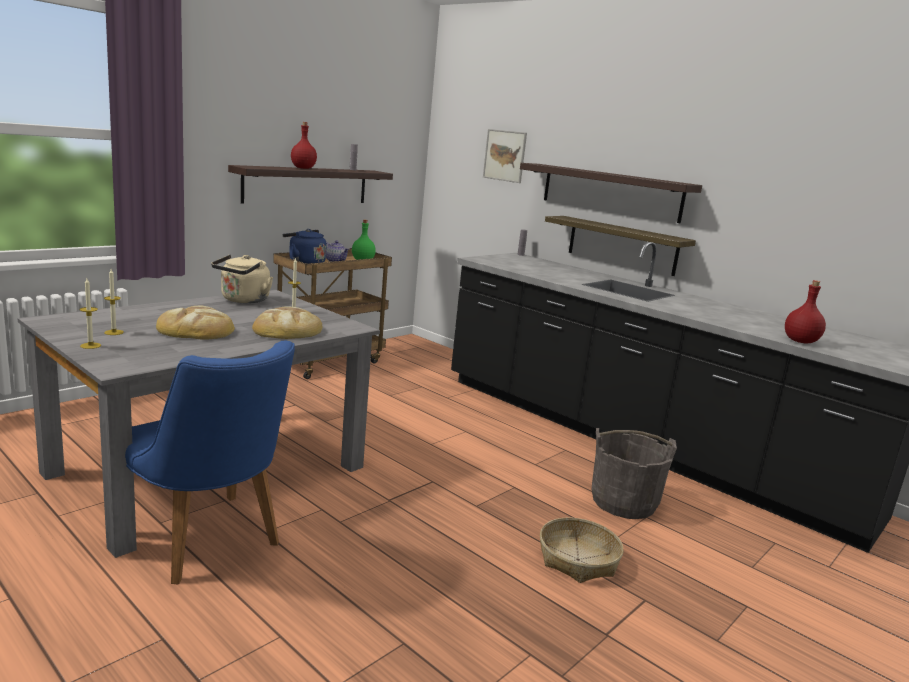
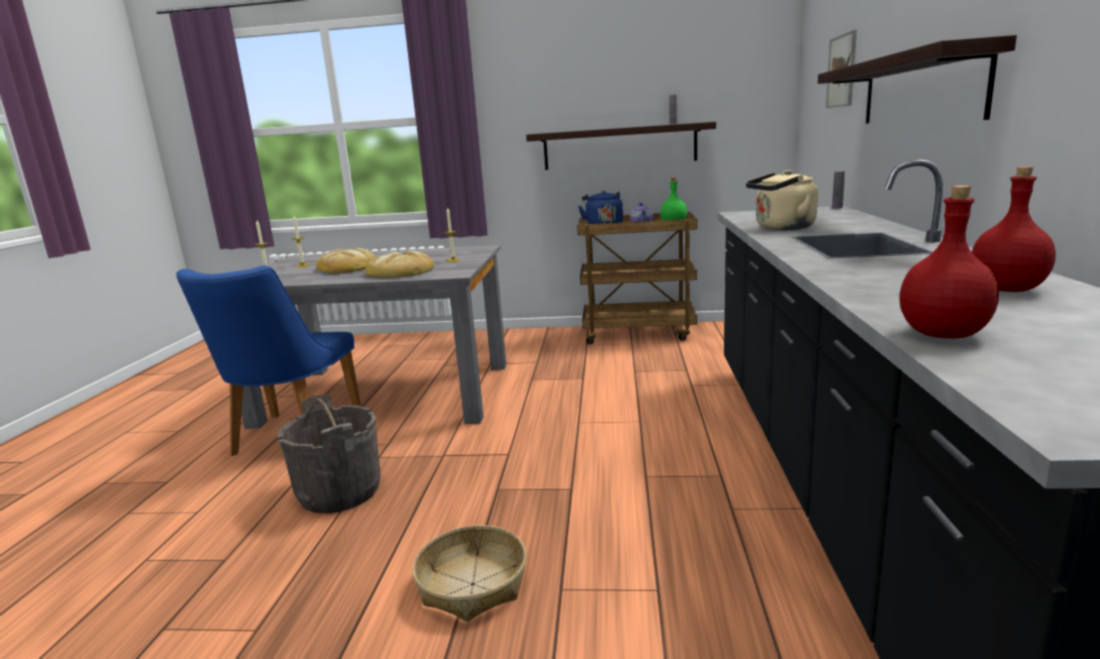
camera: 55 degrees right, 0 degrees up
(243, 300) = (446, 251): beige kettle -> beige kettle (781, 228)
(303, 168) = (604, 128): red bottle -> red bottle (1006, 289)
(622, 245) = (928, 176): shelf -> none
(623, 502) = (664, 559): grey bucket -> grey bucket (340, 492)

